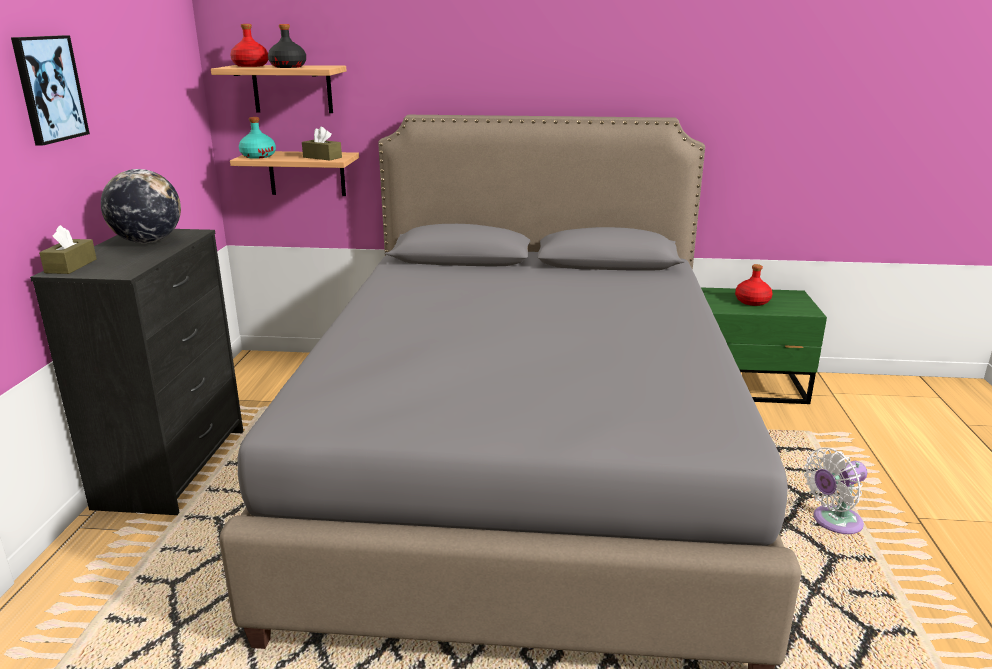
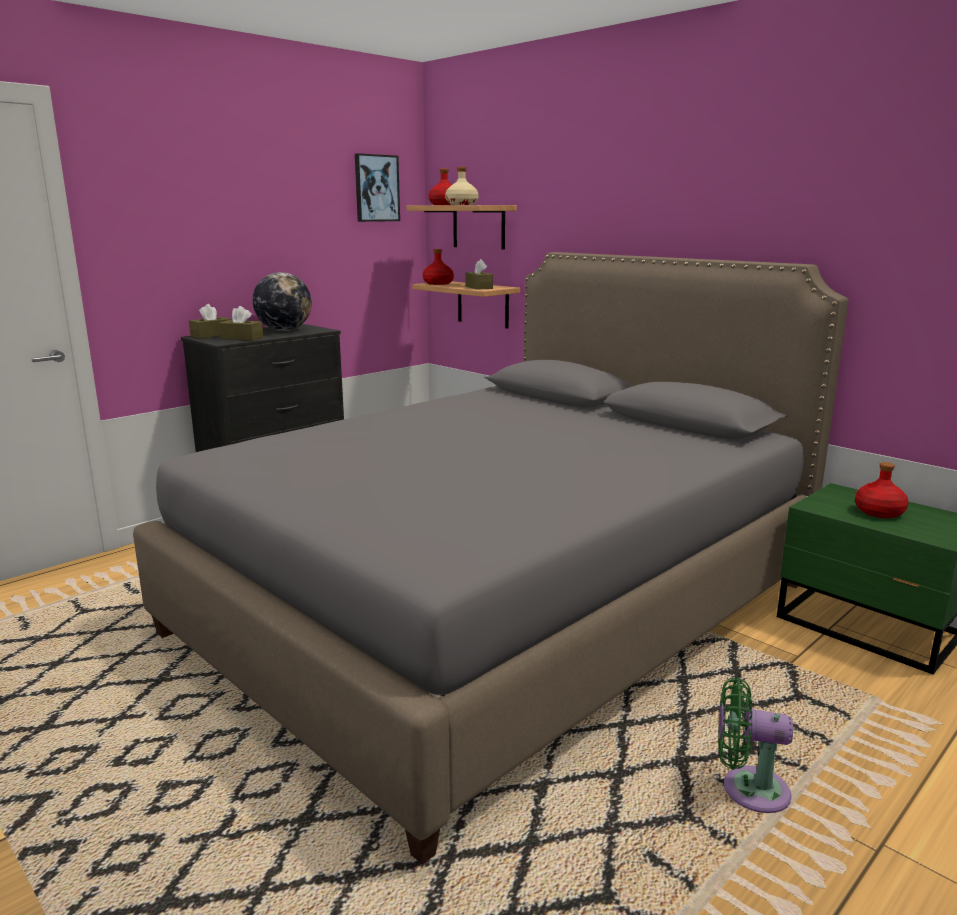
camera: 40 degrees right, 5 degrees down
(49, 89) = (233, 207): picture -> picture (376, 188)
(128, 262) = (241, 338): none -> brown tissue box
(258, 156) = (438, 283): turquoise bottle -> red bottle
(288, 67) = (461, 204): black bottle -> beige bottle
(833, 522) = (748, 789): white fan -> green fan

